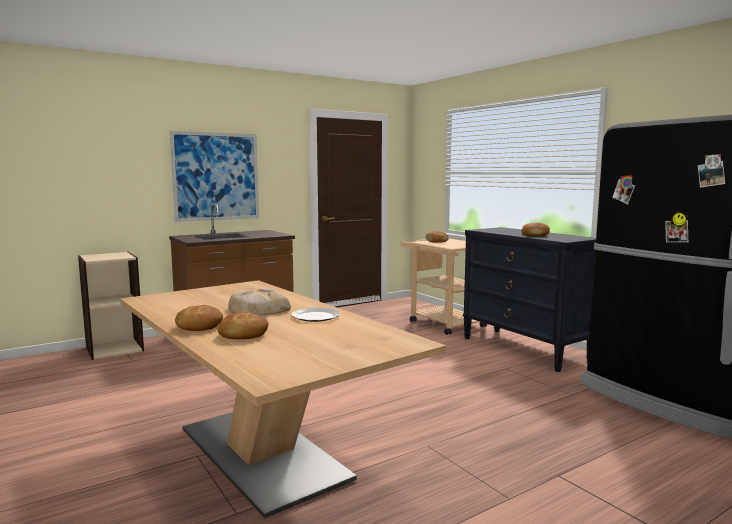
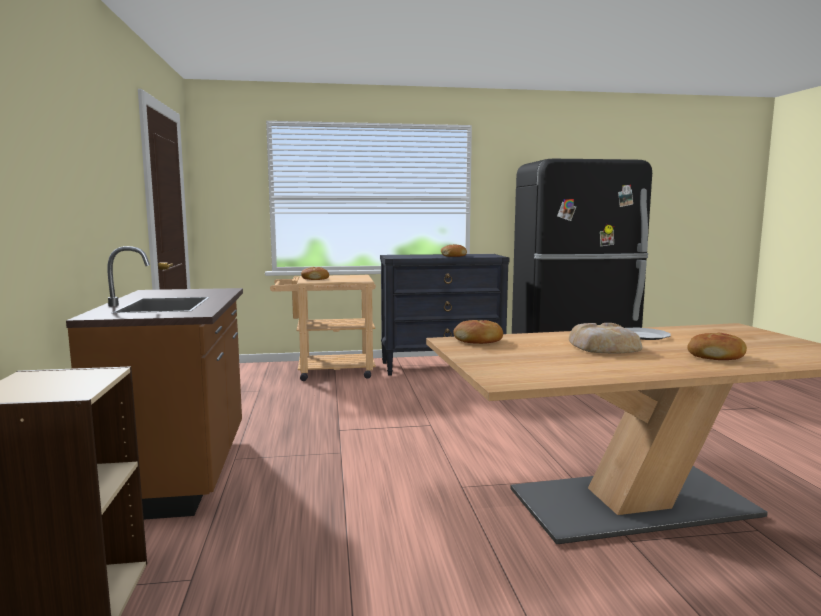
camera: 65 degrees left, 0 degrees up
(199, 326) = (681, 366): bread -> bread (479, 340)
(216, 176) = (87, 194): picture -> none

